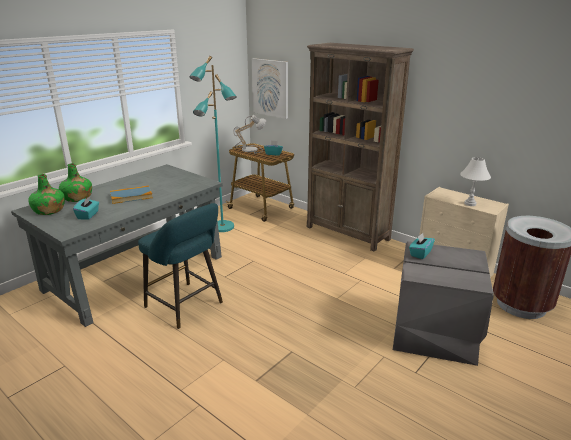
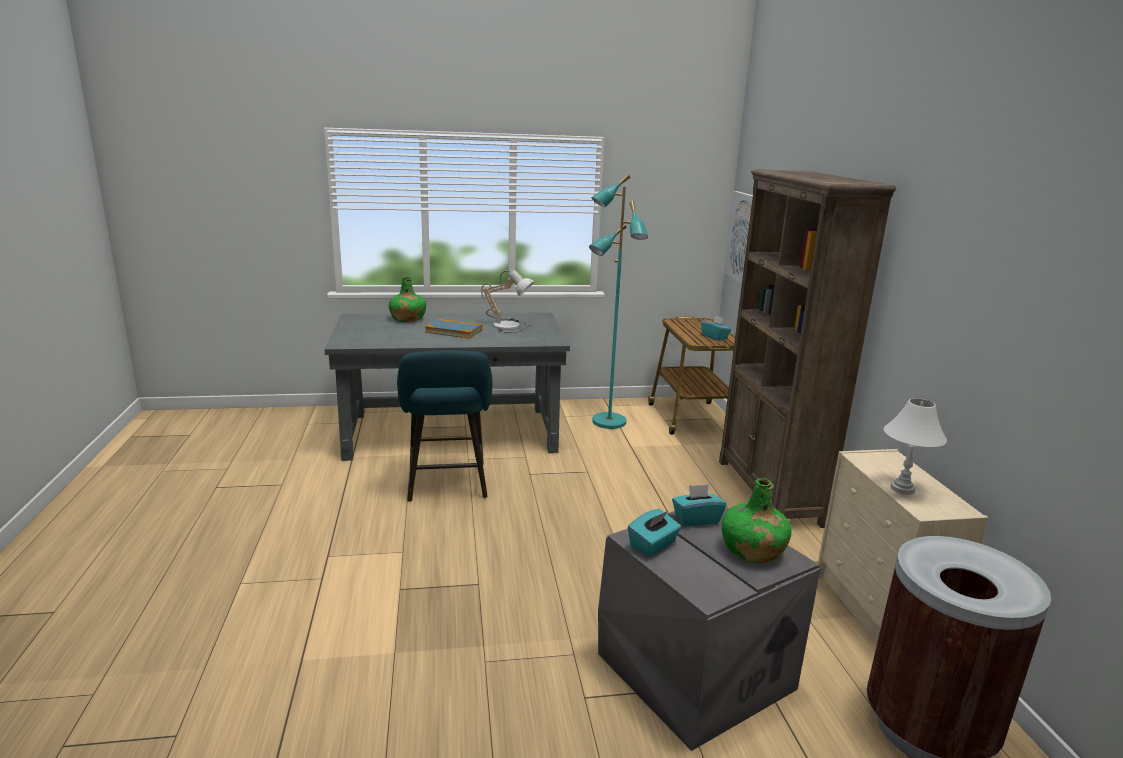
camera: 40 degrees right, 5 degrees down
(49, 211) = (366, 322): green bottle -> green bottle (752, 550)
(88, 215) = (386, 335): turquoise tissue box -> turquoise tissue box (653, 545)
(250, 149) = (693, 324): table lamp -> table lamp (509, 325)

